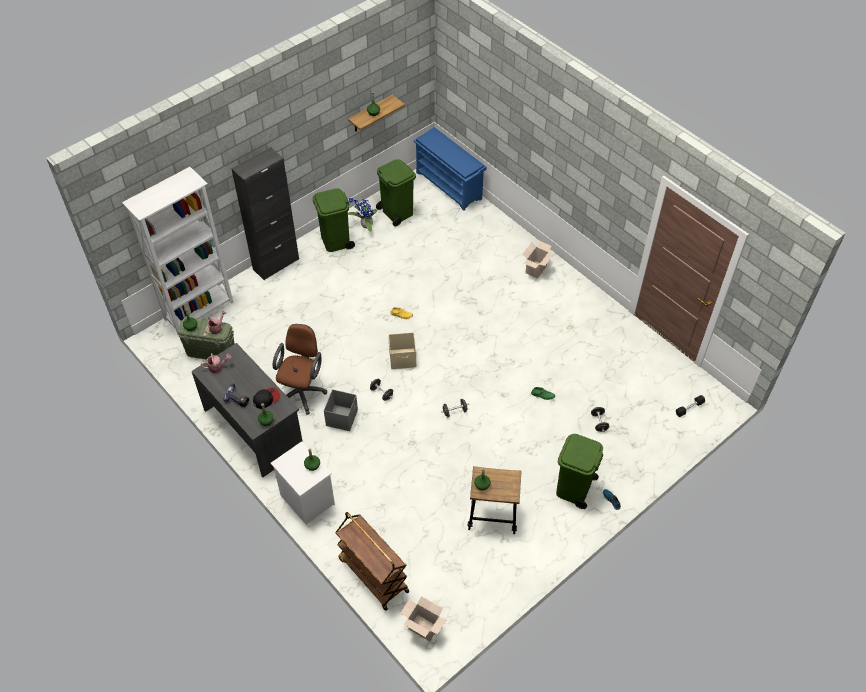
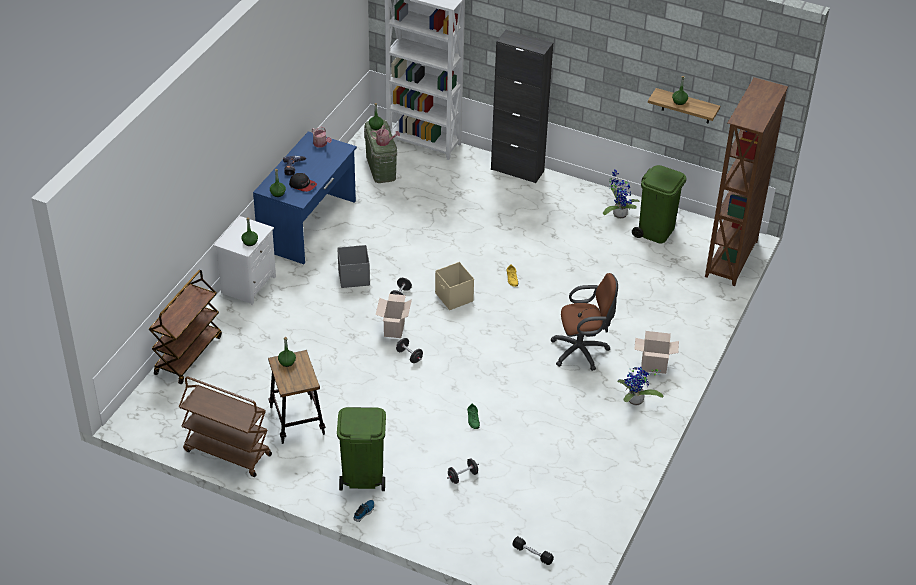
camera: 65 degrees right, 10 degrees down
(254, 428) = (308, 225): grey desk -> blue desk
(302, 391) = (370, 241): brown office chair -> brown office chair (582, 351)
(336, 241) = (579, 200): green trash can -> none
(422, 628) = (147, 405): cardboard box -> cardboard box (393, 328)
(449, 186) = (730, 259): blue shoe rack -> brown bookcase
(508, 579) = (227, 453): none -> brown cart
(566, 294) = (635, 402): none -> potted plant

